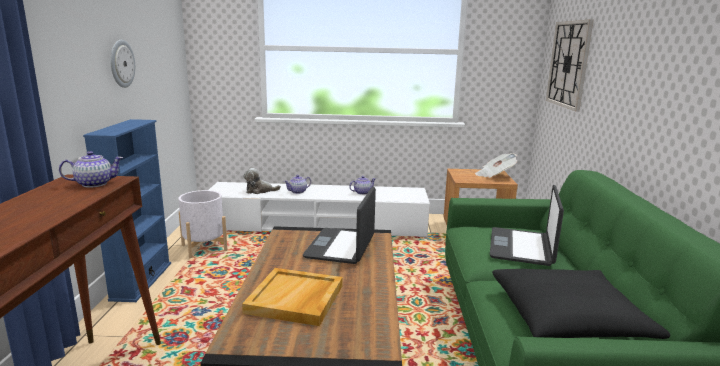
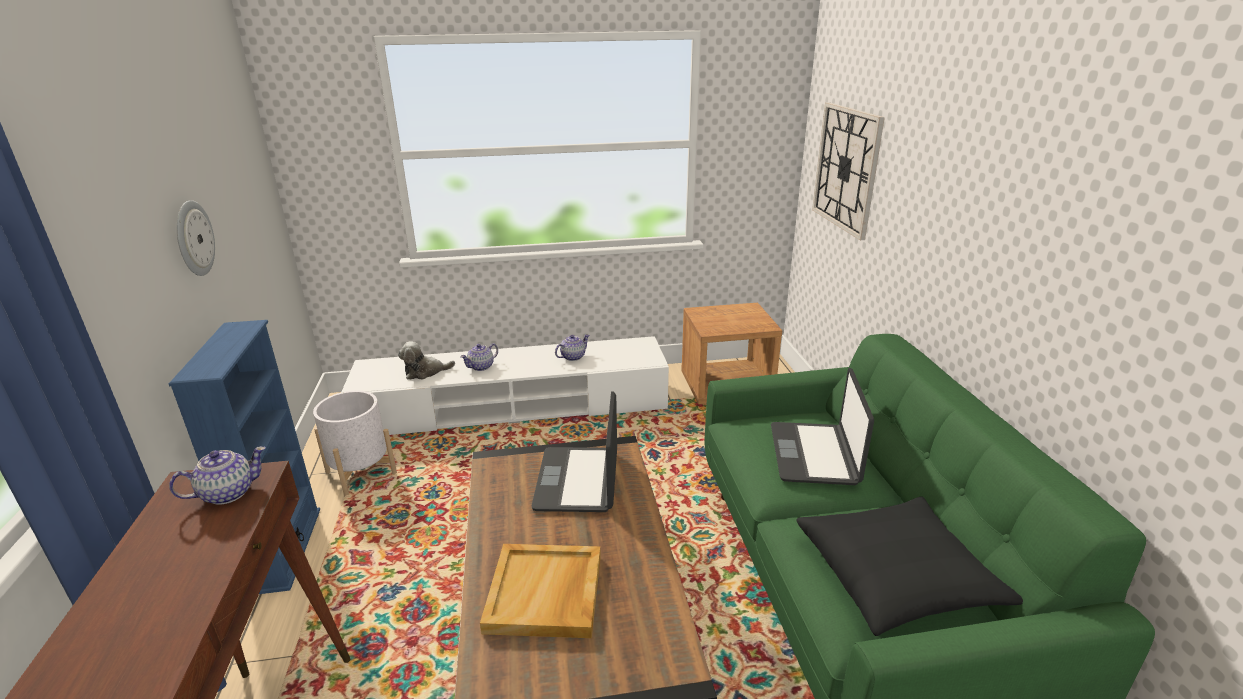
camera: 10 degrees left, 10 degrees up
(495, 175) = (749, 315): newspaper -> none

